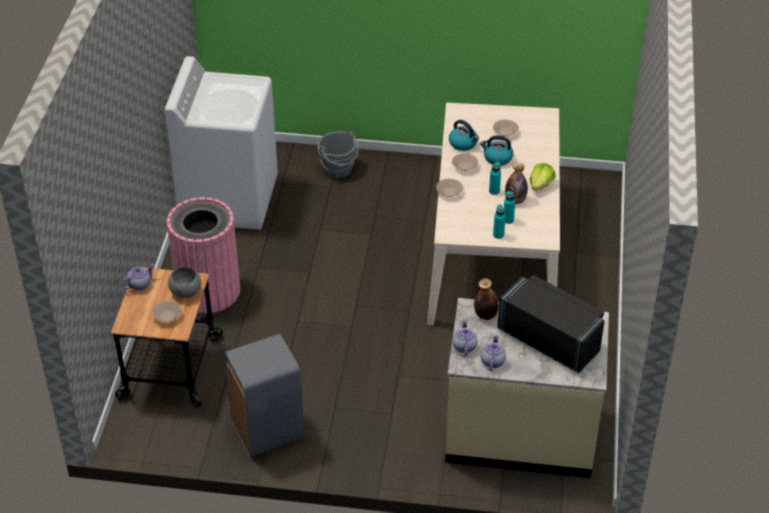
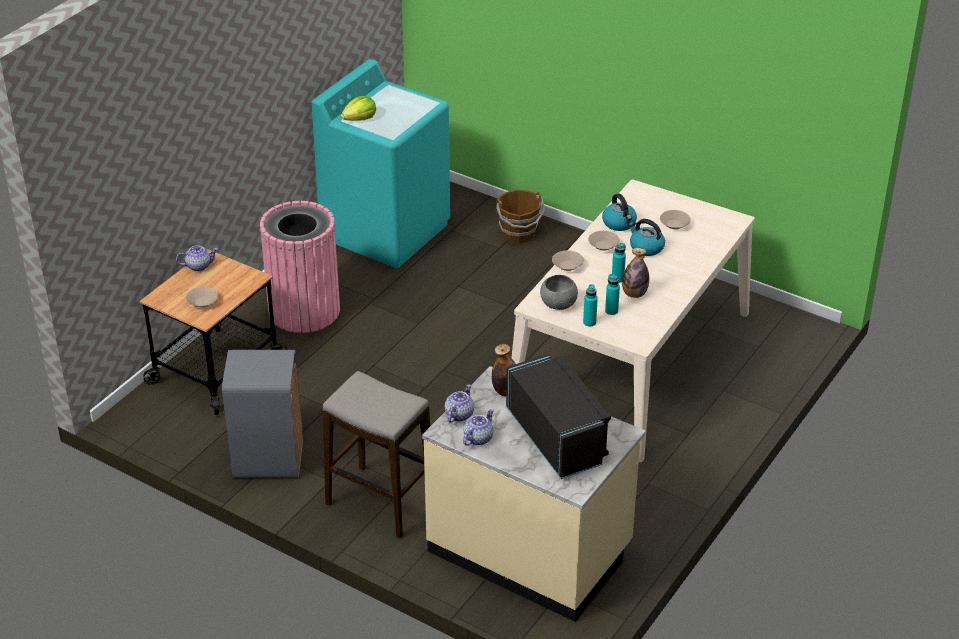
camera: 25 degrees right, 5 degrees down
(186, 291) = (238, 285): grey bowl -> grey bowl (558, 304)
(229, 199) = (386, 230): white washing machine -> turquoise washing machine
(338, 169) = (519, 233): grey bucket -> brown bucket
(382, 435) = (380, 502): none -> stool
(541, 185) = (675, 287): lettuce -> lettuce (360, 119)

